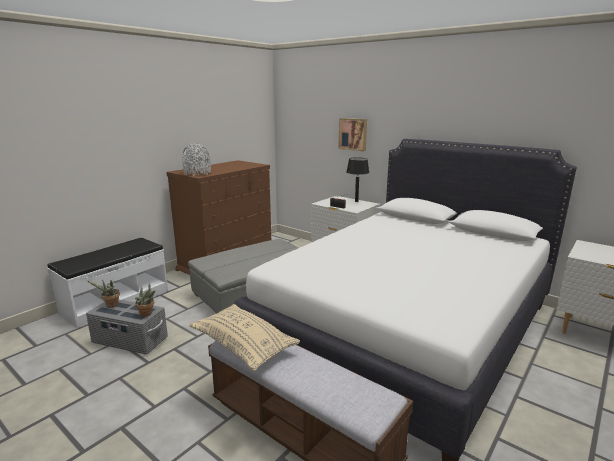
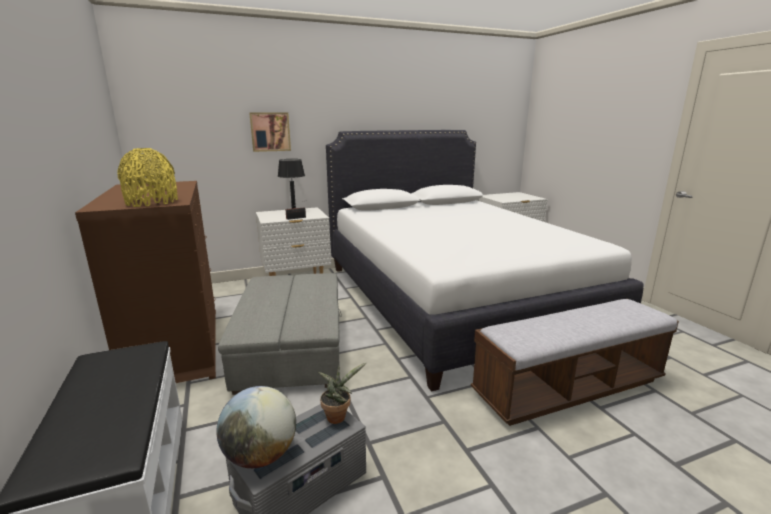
camera: 60 degrees left, 0 degrees up
(110, 305) = (261, 455): potted plant -> globe
(197, 173) = (152, 202): grey vase -> yellow vase
(243, 345) = (533, 337): beige pillow -> none

